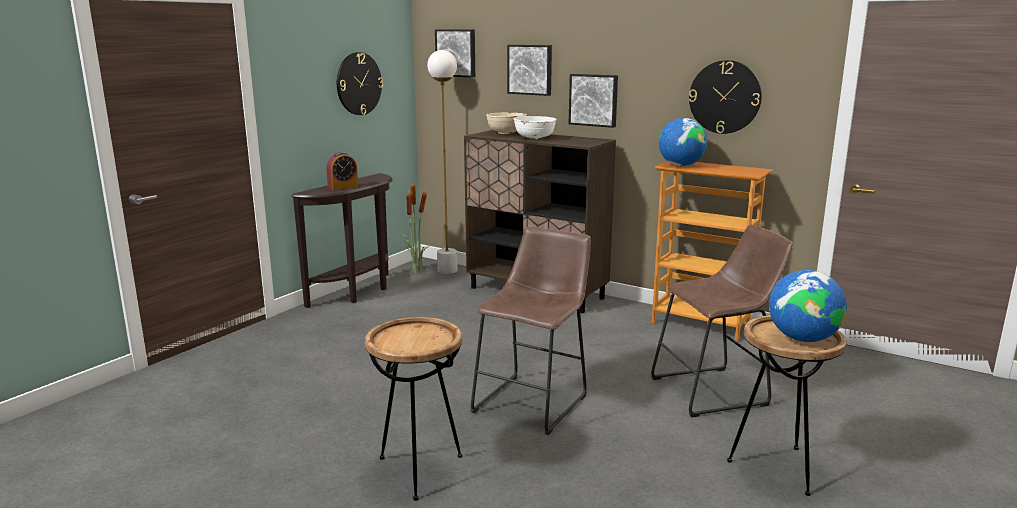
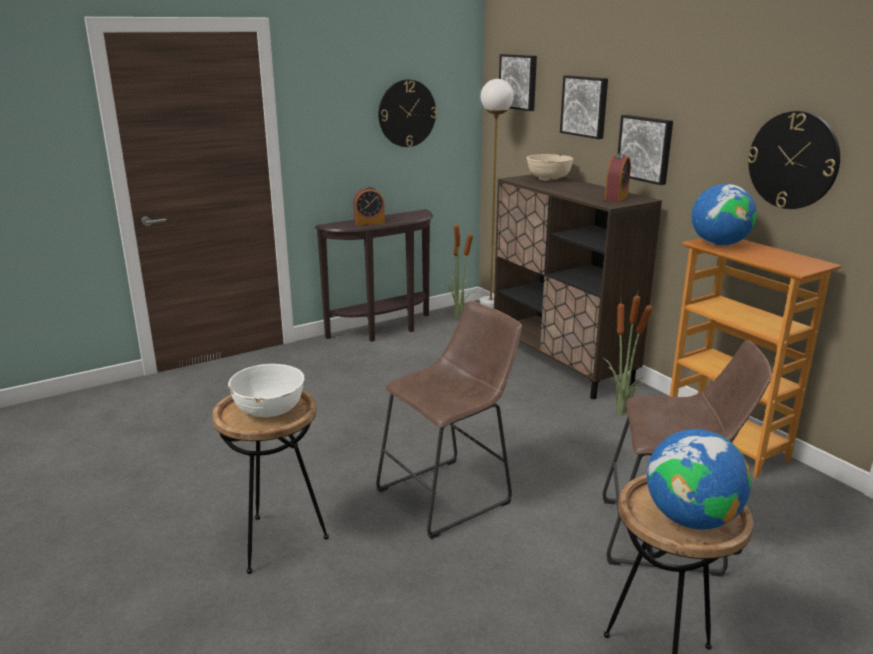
camera: 25 degrees right, 5 degrees up
(534, 138) = (567, 189): white bowl -> white bowl (269, 410)
(581, 140) = (616, 198): none -> alarm clock
(611, 318) = (621, 412): none -> potted plant

